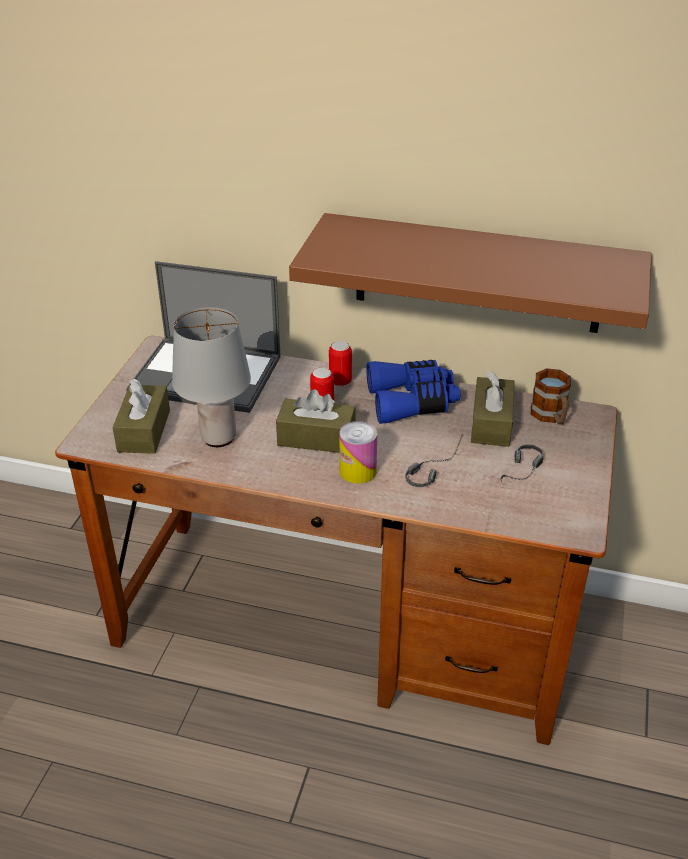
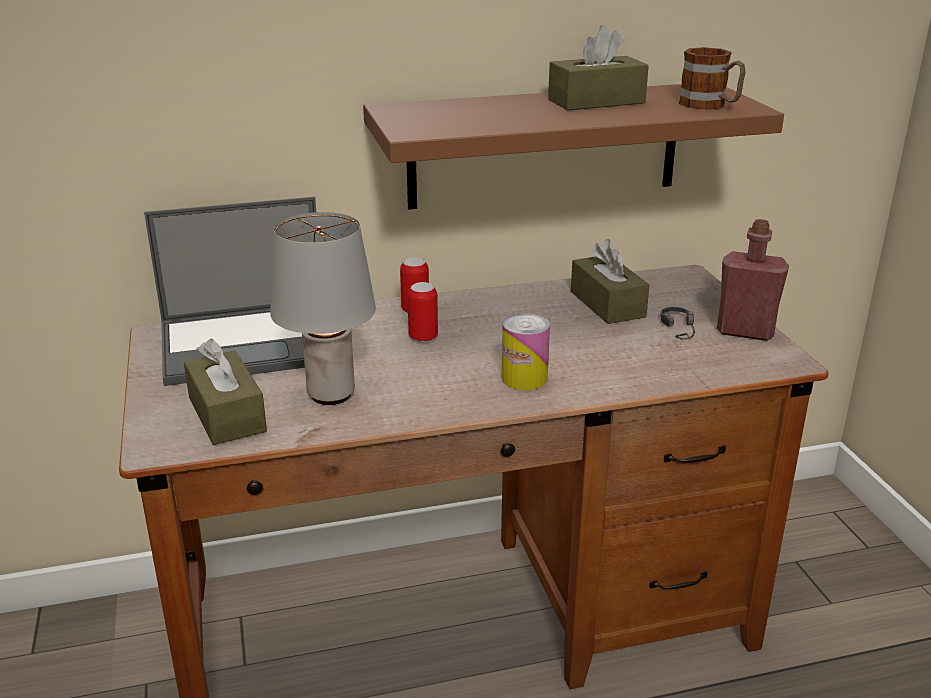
camera: 30 degrees left, 10 degrees down
(316, 438) = (446, 363): brown tissue box -> brown tissue box (596, 101)
(412, 401) = (510, 307): blue binoculars -> none
(432, 466) = (594, 352): headphones -> none
(551, 416) = (654, 285): mug -> mug (710, 105)
(576, 489) = (745, 331): none -> red bottle

